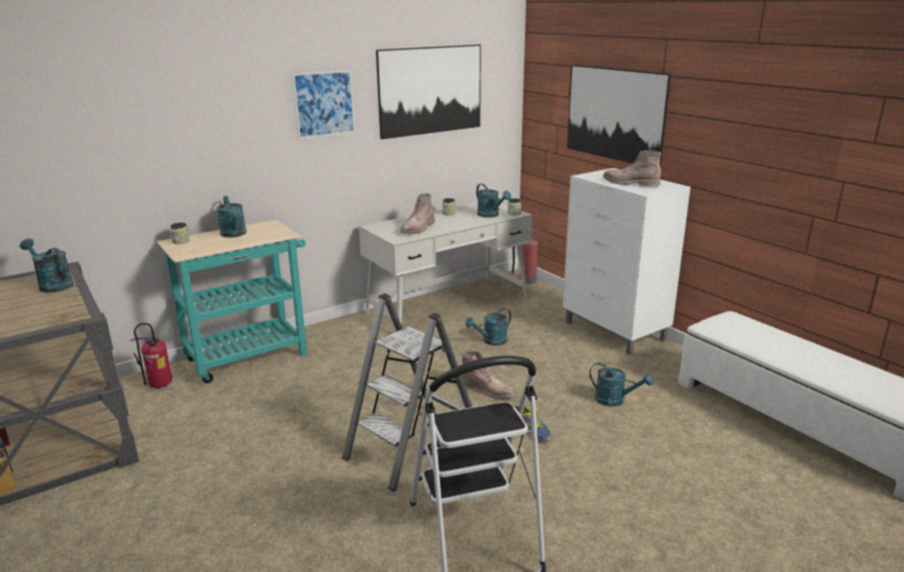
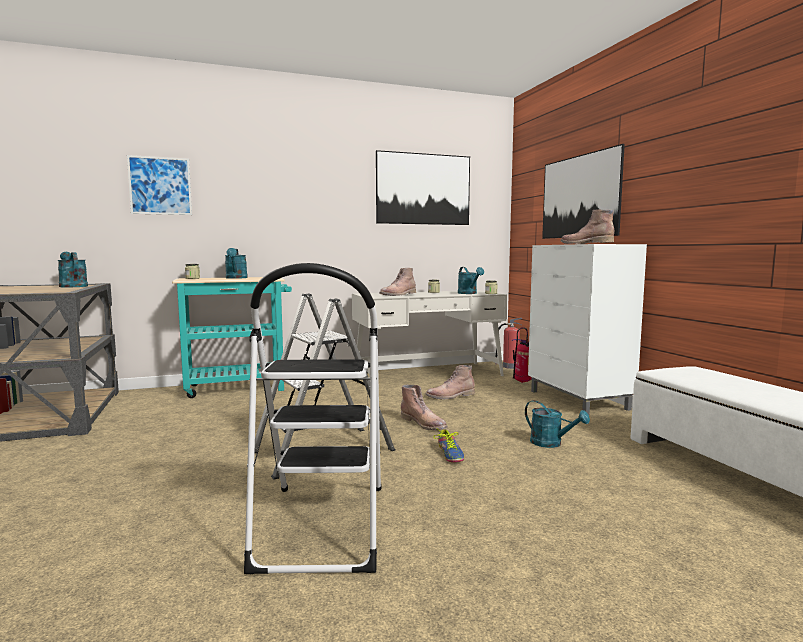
camera: 15 degrees right, 15 degrees down
(159, 386) = (154, 396): fire extinguisher -> fire extinguisher (522, 382)
(324, 104) = (328, 188): picture -> picture (160, 186)
(491, 341) = (450, 396): turquoise watering can -> brown boot

